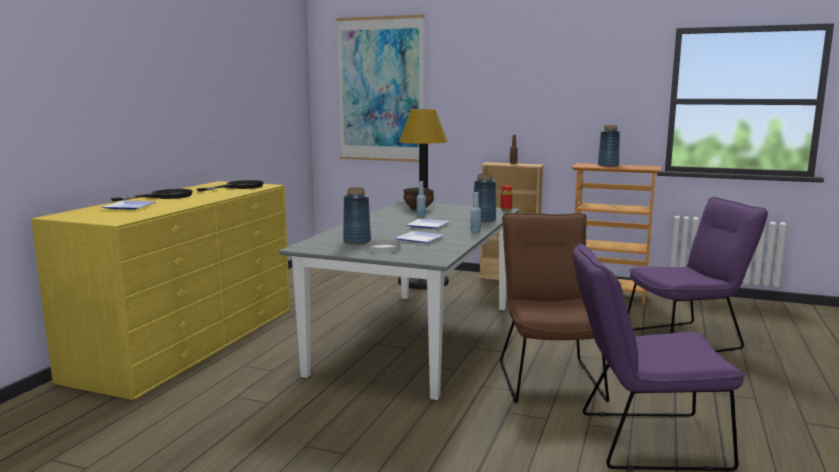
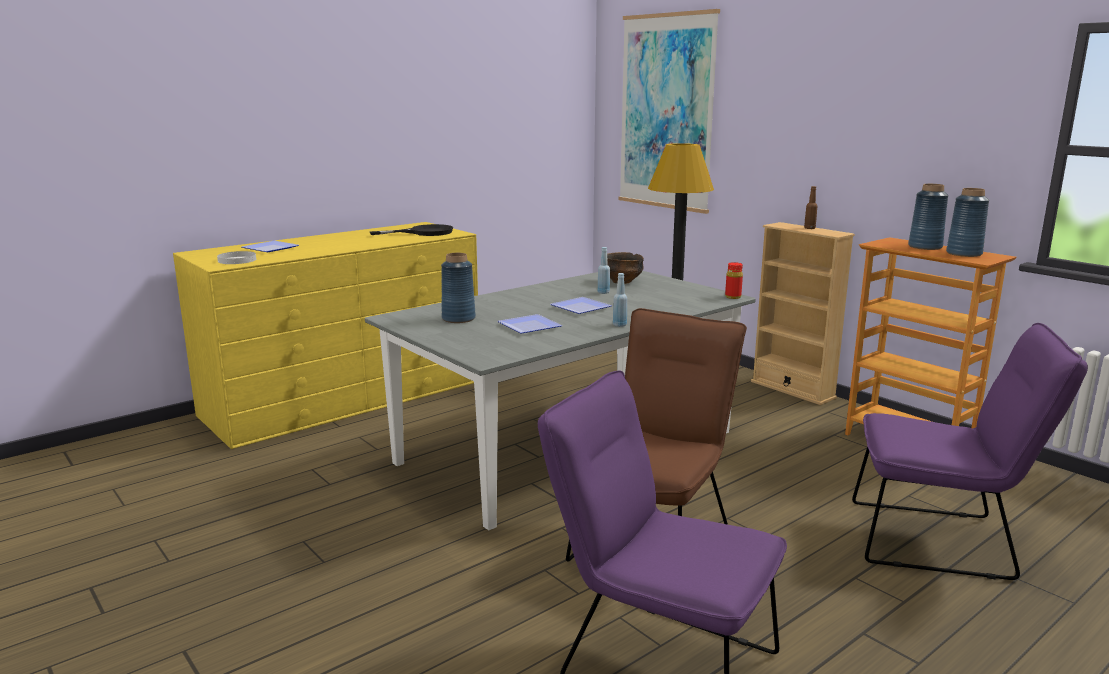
camera: 30 degrees right, 5 degrees up
(164, 196) = (328, 238): black frying pan -> none
(383, 248) = (464, 333): white plate -> white plate (237, 260)
(484, 220) = (668, 309): blue vase -> blue vase (964, 253)

